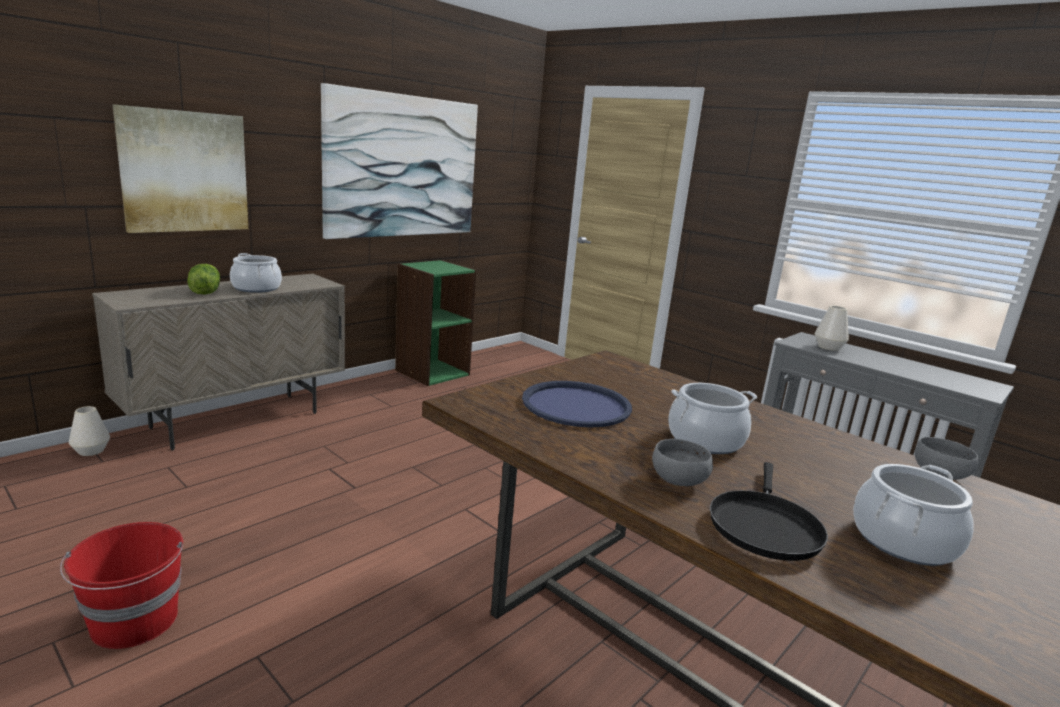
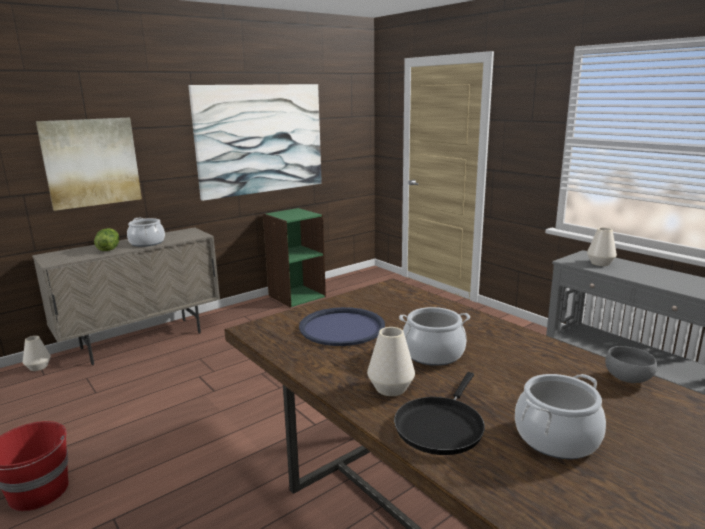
camera: 10 degrees right, 0 degrees up
(678, 480) = (390, 388): grey bowl -> white vase

